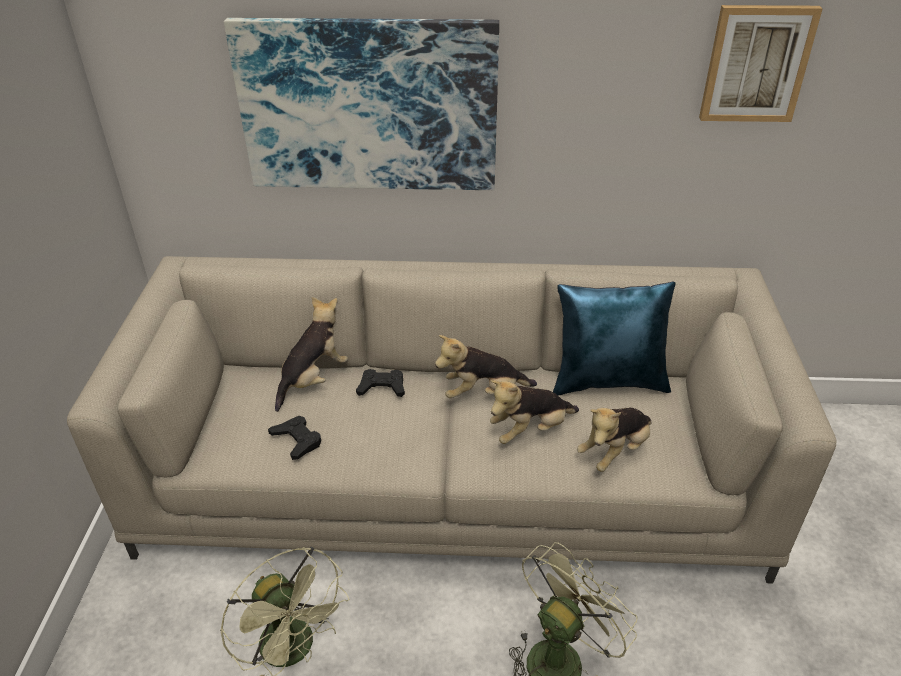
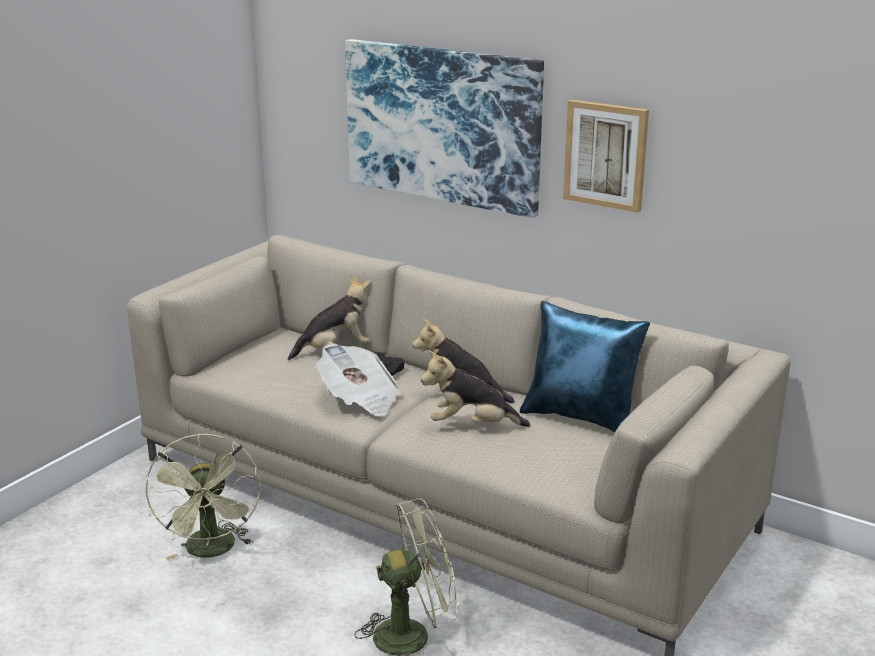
camera: 30 degrees right, 15 degrees down
(297, 440) = (285, 379): black game controller -> none
(396, 438) = (360, 400): none -> newspaper
(615, 451) = (530, 458): plush toy -> none
(756, 64) = (769, 127): picture -> picture (606, 155)

